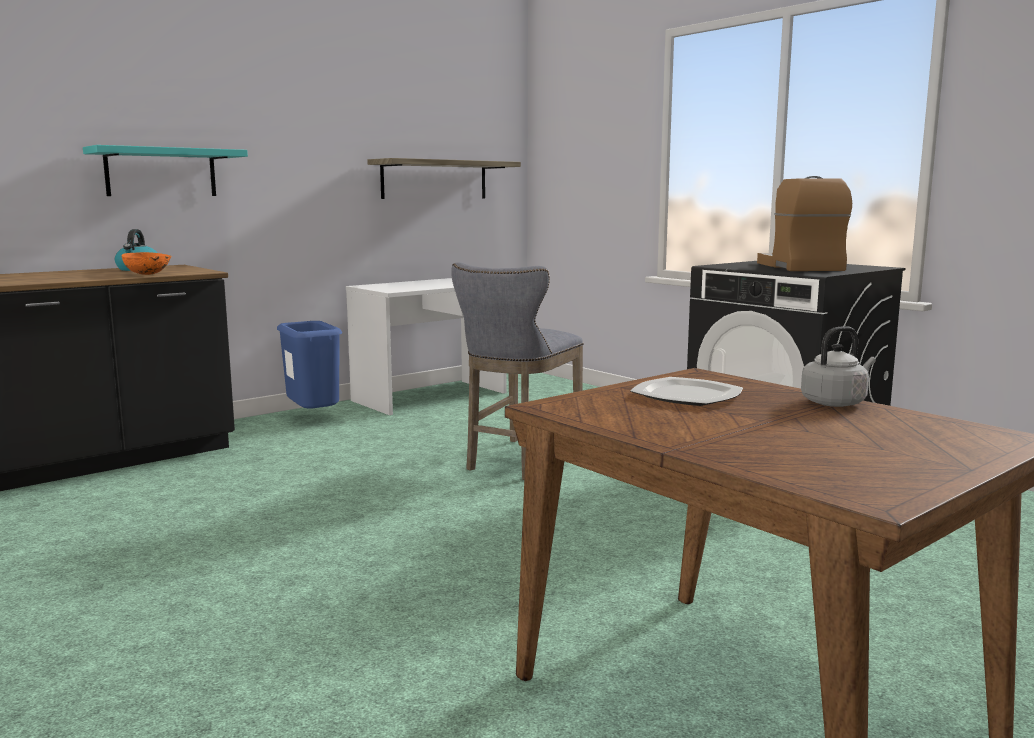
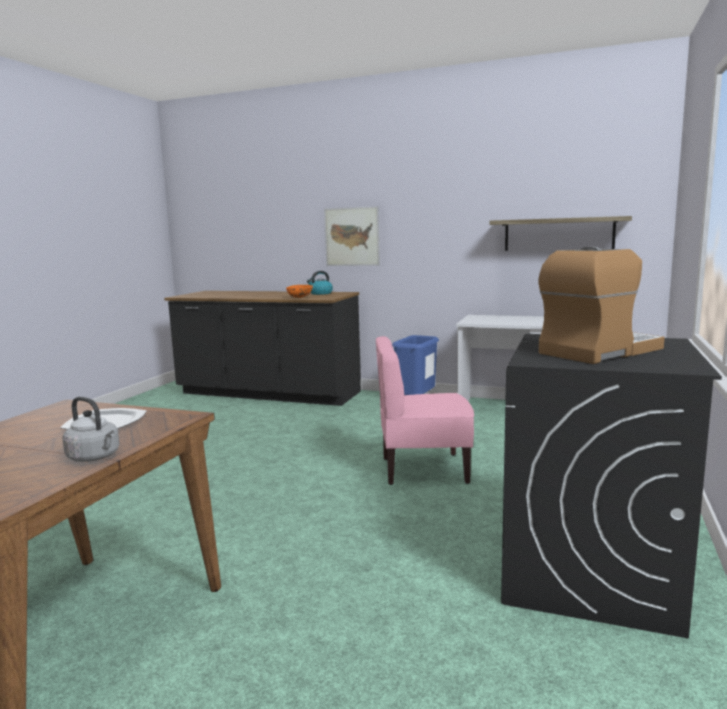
camera: 60 degrees right, 0 degrees up
(161, 172) = (352, 236): turquoise shelf -> picture
(519, 461) = (423, 470): grey stool -> pink chair

